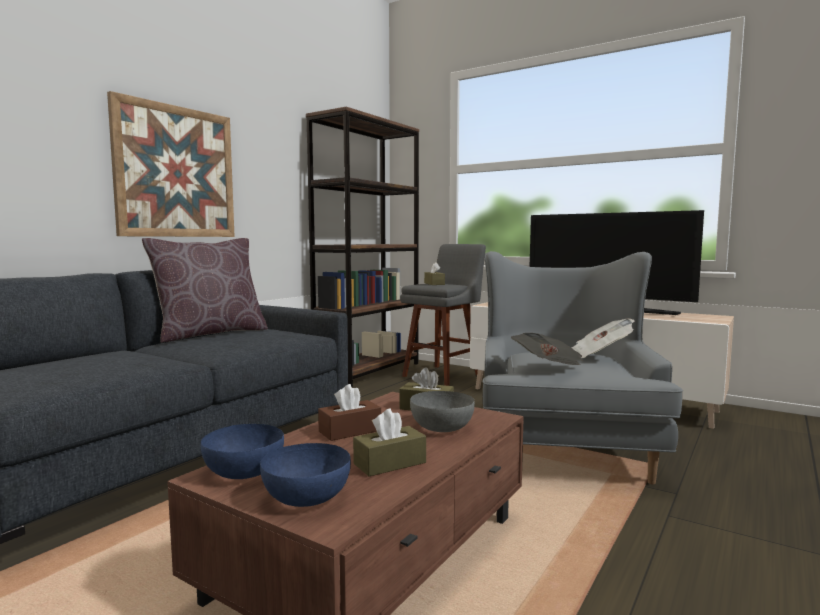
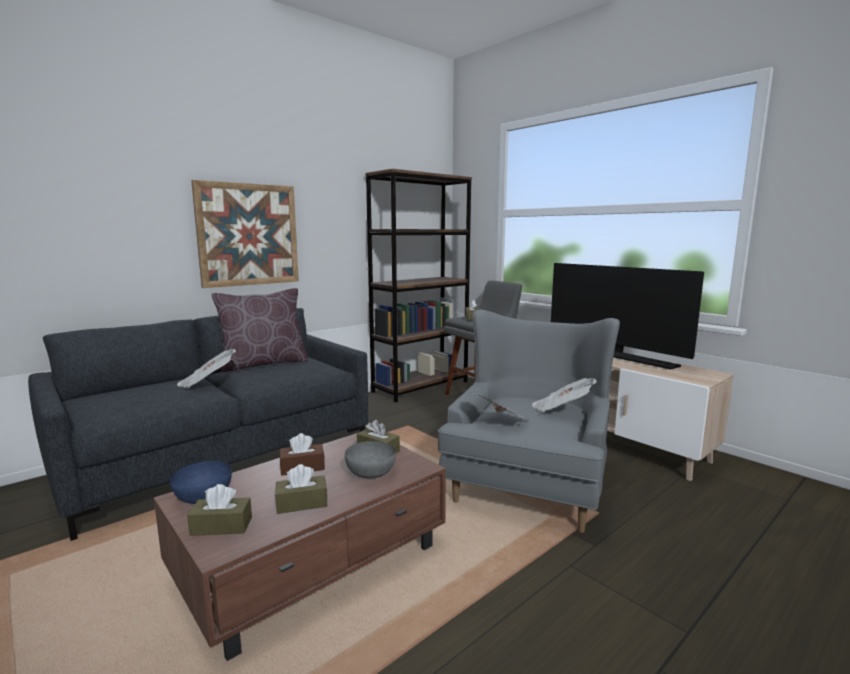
camera: 15 degrees right, 5 degrees up
(153, 352) = (207, 383): none -> newspaper
(306, 497) = (221, 526): blue bowl -> brown tissue box

